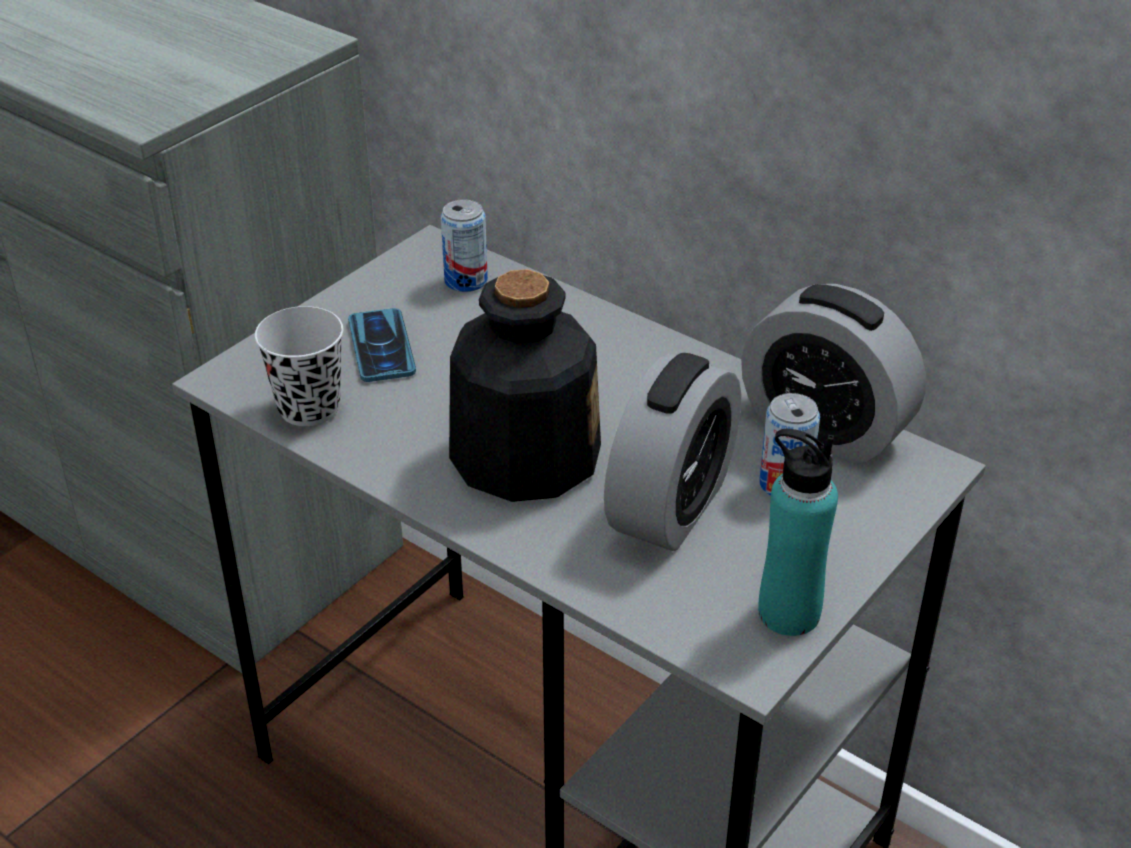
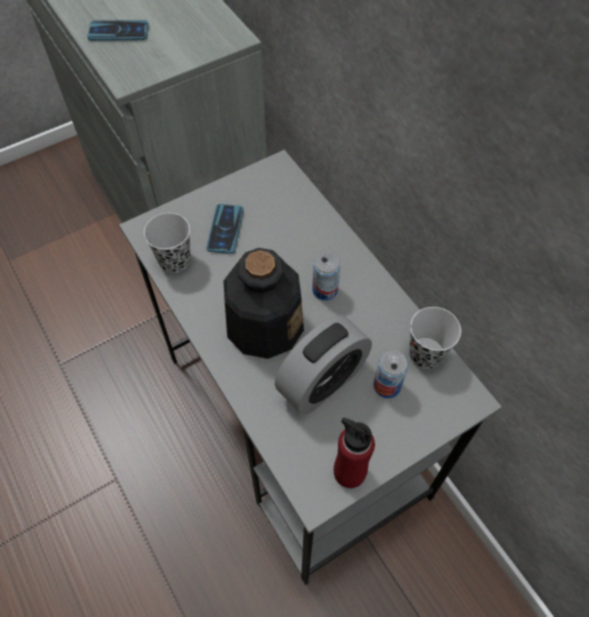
camera: 20 degrees right, 20 degrees up
(94, 65) = (118, 32): none -> phone
(466, 281) = (285, 195): can -> can (325, 290)
(788, 613) = (349, 472): turquoise bottle -> red bottle
(824, 428) = (426, 354): alarm clock -> black cup

